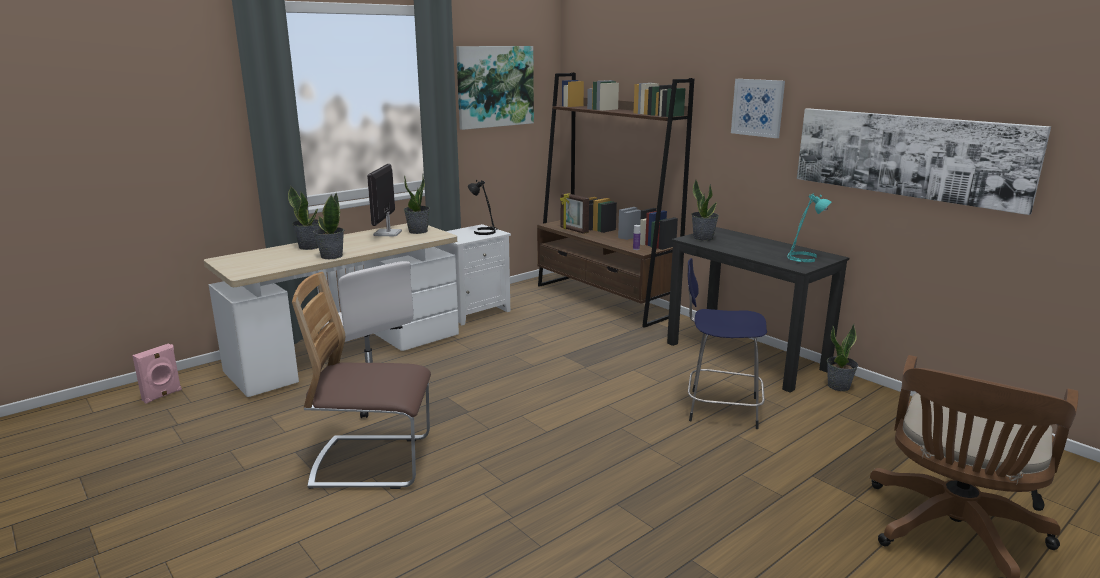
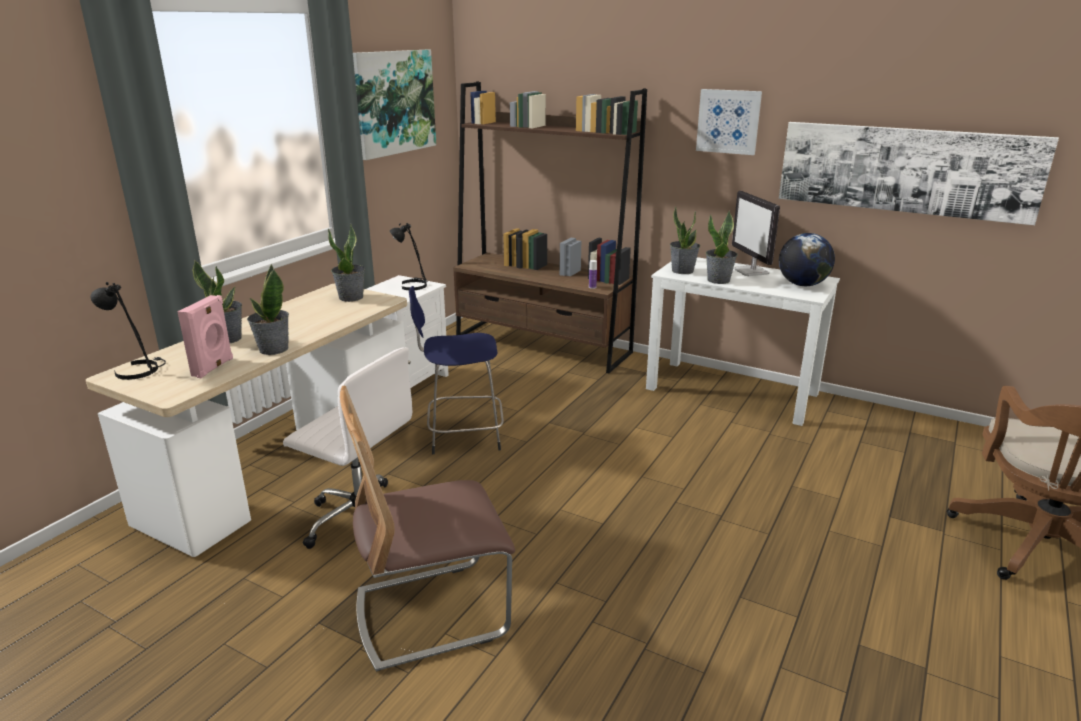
camera: 20 degrees left, 5 degrees up
(162, 395) = (58, 581): pink speaker -> pink speaker (214, 367)
(238, 258) = (138, 370): none -> black table lamp
(387, 233) = (314, 305): monitor -> monitor (752, 272)
(573, 230) = (502, 270): picture frame -> none
(720, 408) = (753, 457): blue stool -> blue stool (462, 435)
(746, 356) = (732, 391): black desk -> white desk
(803, 258) = (802, 285): turquoise table lamp -> globe
(839, 386) = (838, 410): potted plant -> potted plant (719, 280)

